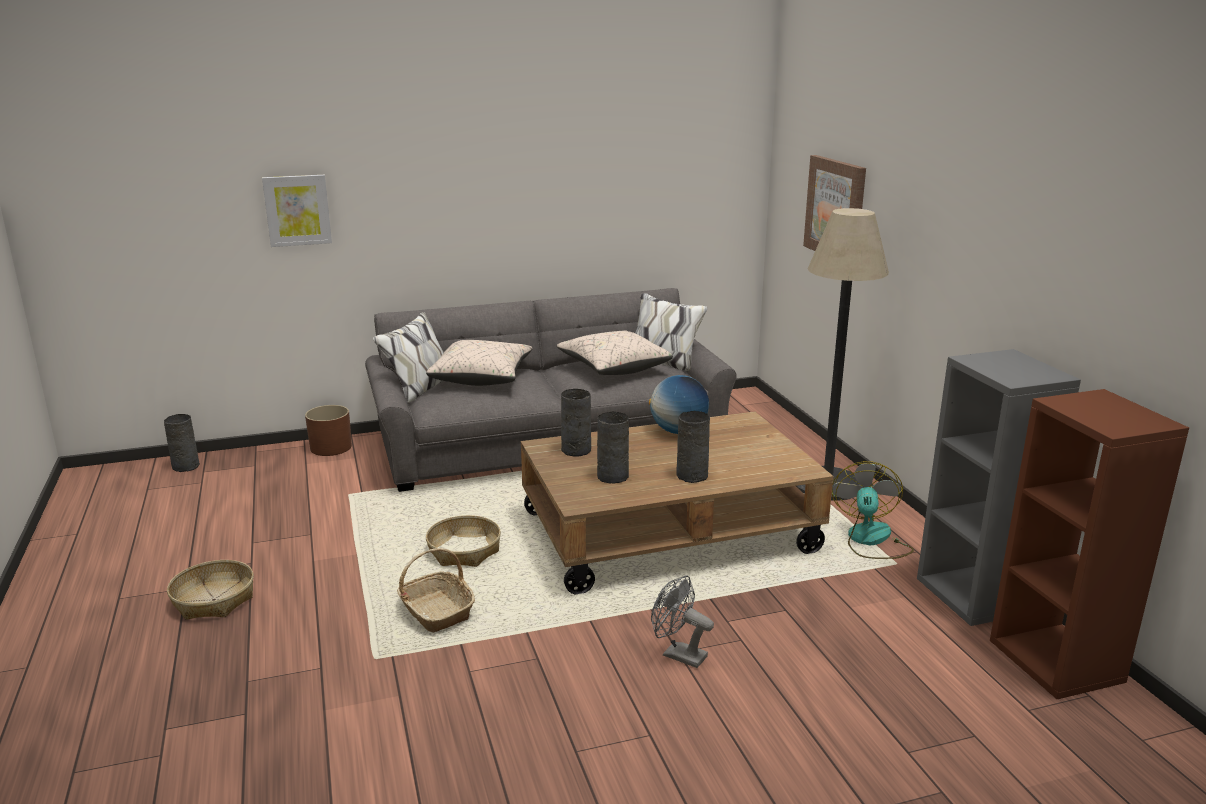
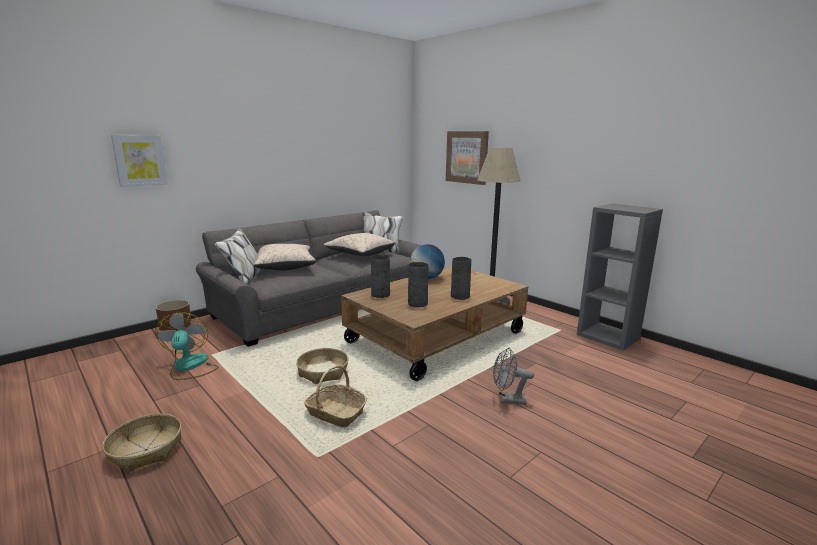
camera: 25 degrees left, 5 degrees down
(186, 466) = (58, 360): grey vase -> none
(871, 541) = (537, 322): fan -> fan (189, 367)
(1057, 661) = (674, 357): brown bookcase -> none

